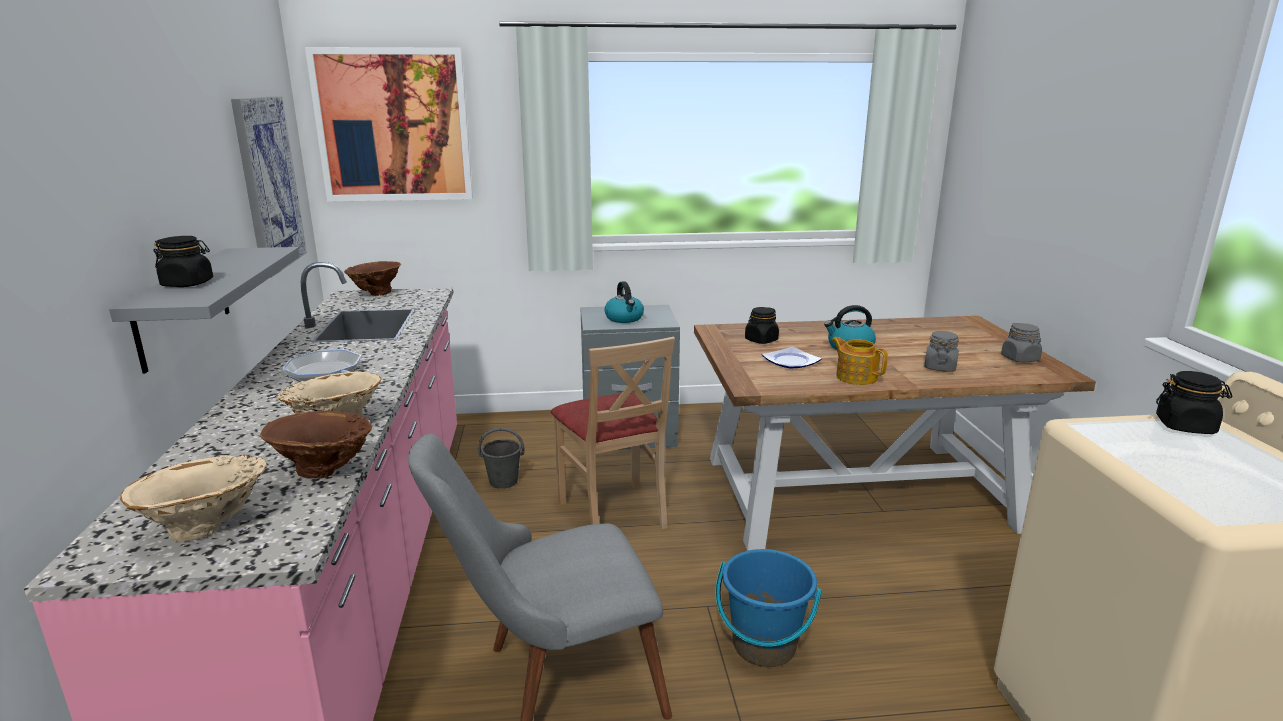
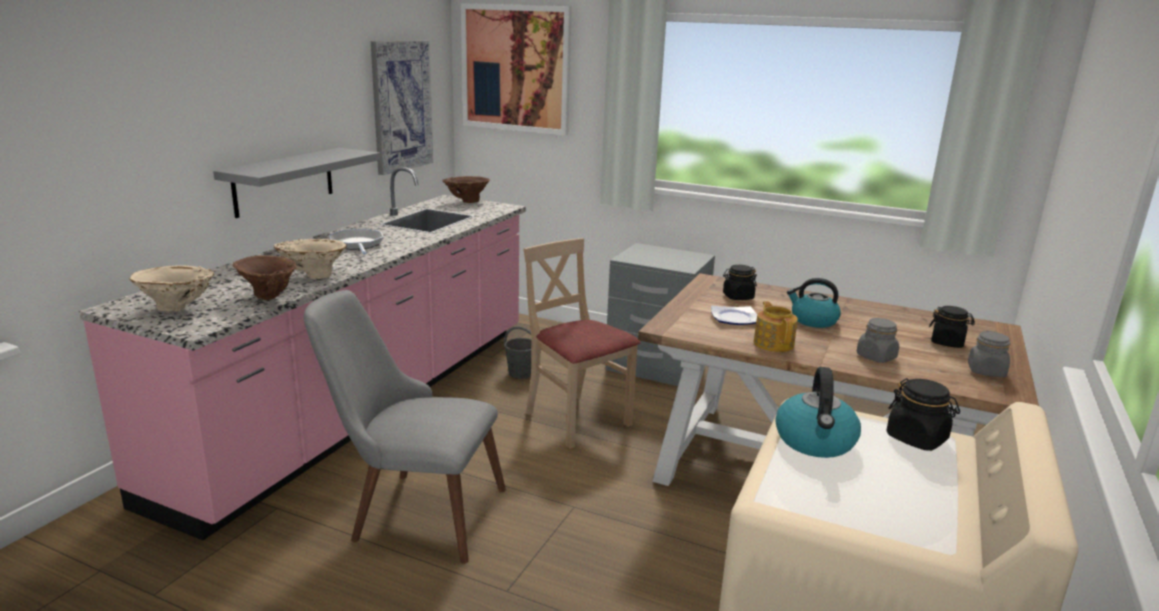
camera: 30 degrees right, 0 degrees up
(188, 284) = (274, 164): black jar -> black jar (947, 342)
(613, 513) = (576, 419): beige chair -> beige chair turned 135 degrees clockwise
(624, 318) = (657, 258): kettle -> kettle (815, 442)
(764, 646) = (585, 549): blue bucket -> none

